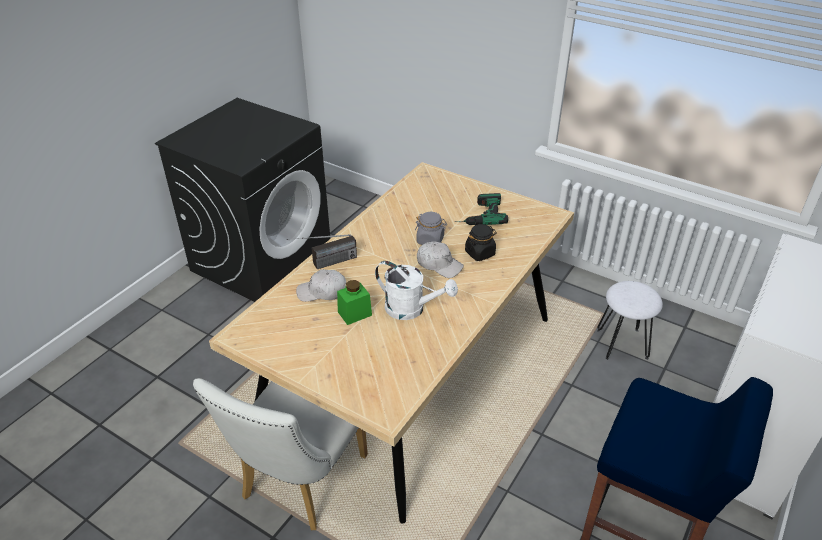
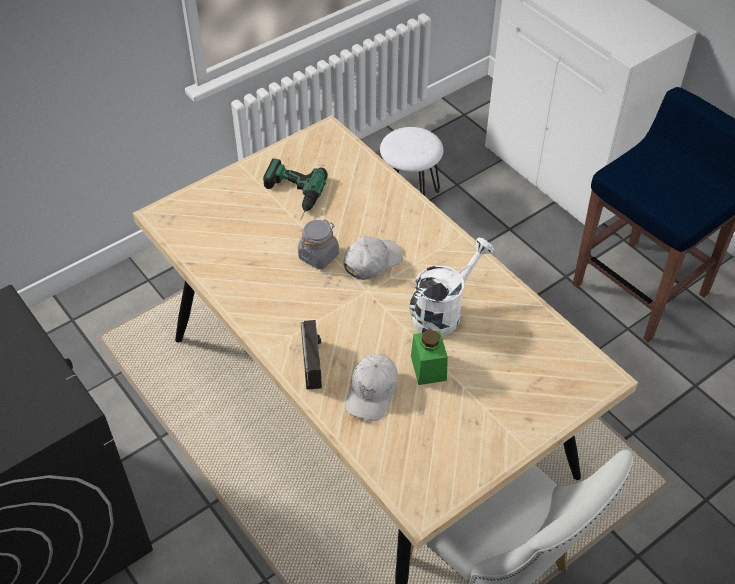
camera: 70 degrees left, 10 degrees up
(480, 253) = (367, 218): black jar -> none

